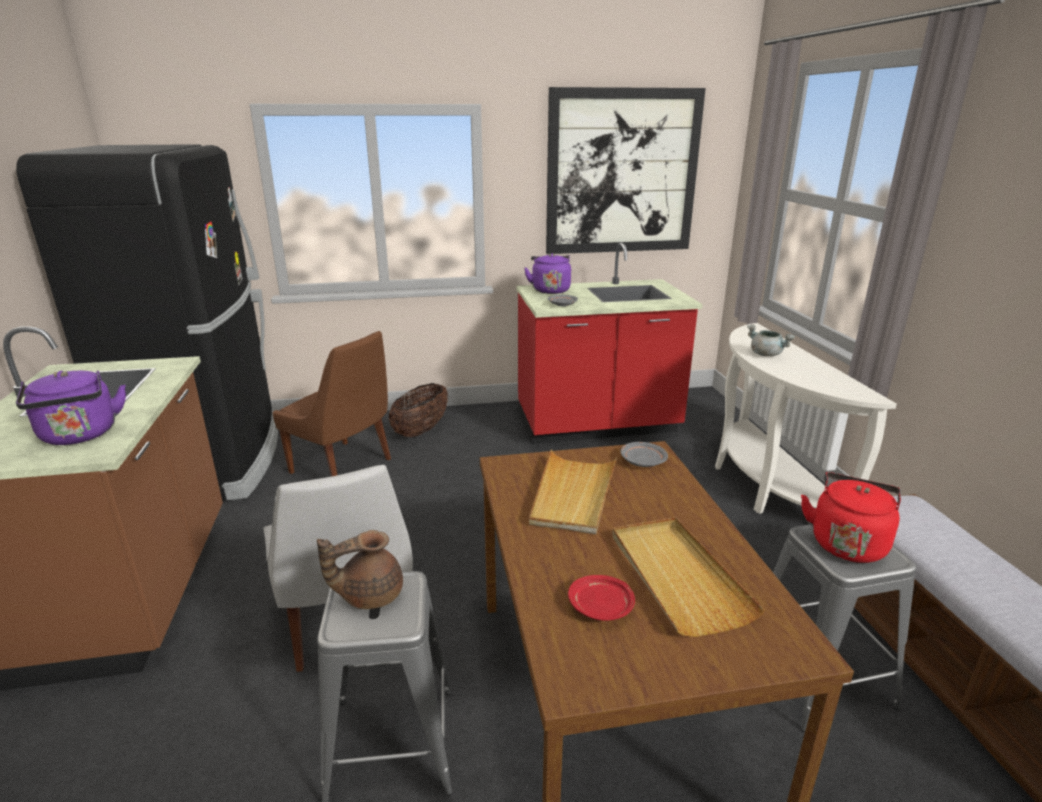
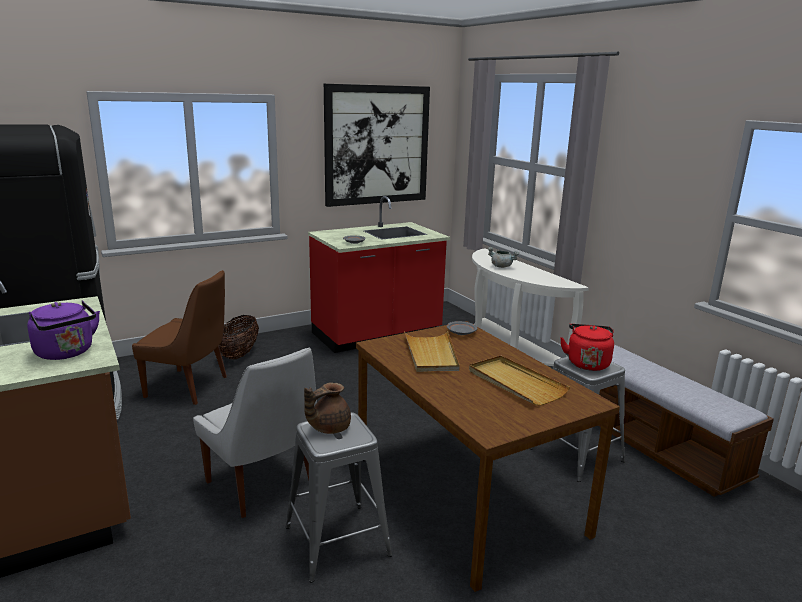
camera: 20 degrees left, 5 degrees down
(550, 290) = (336, 233): purple kettle -> none
(601, 607) = (484, 401): red plate -> none

